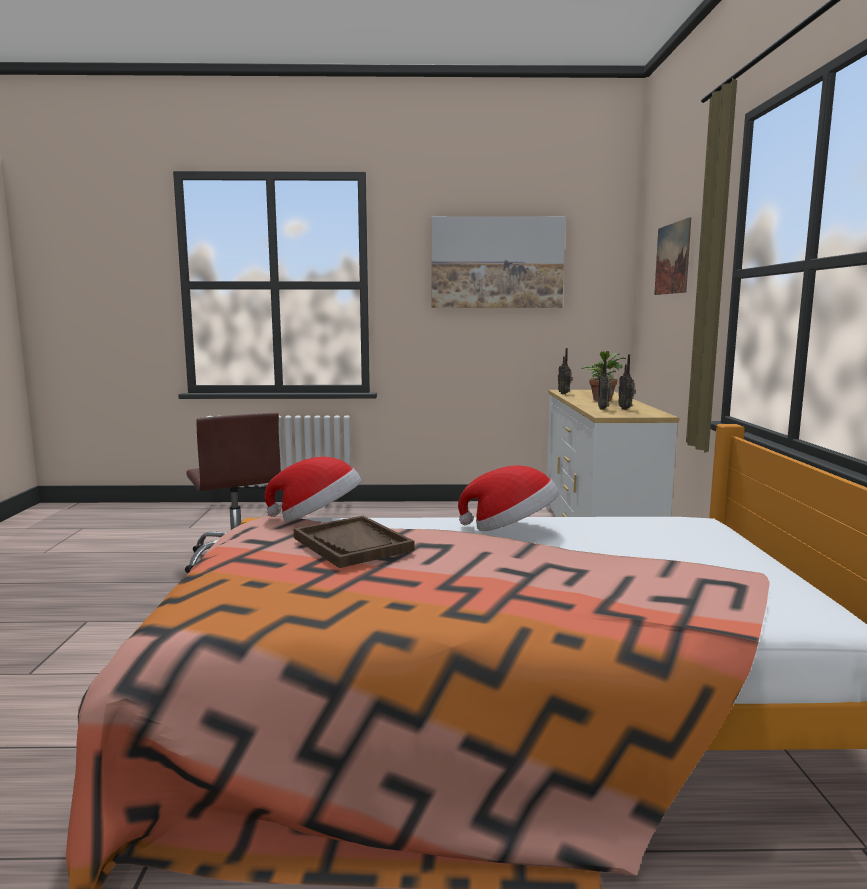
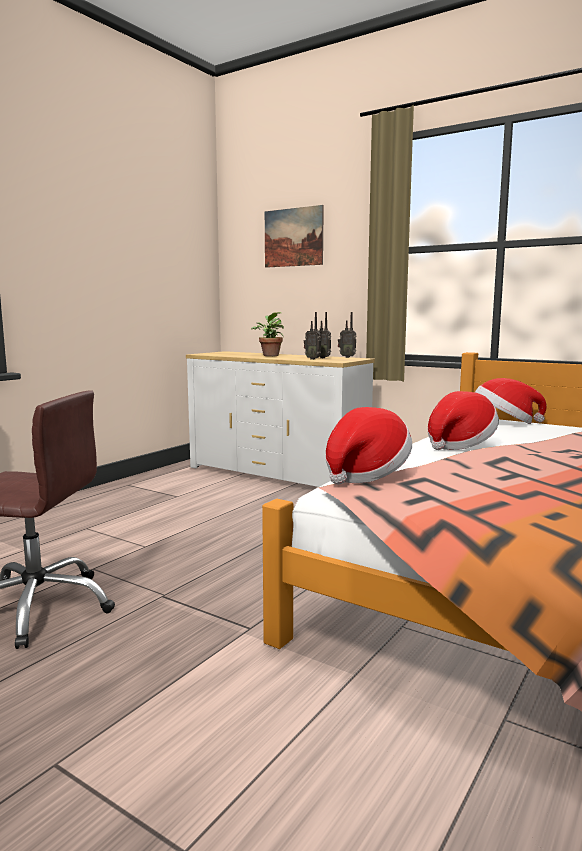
camera: 55 degrees left, 0 degrees up
(352, 544) = (474, 475): brown tray -> none
(497, 263) = (122, 226): picture -> none
(564, 394) = (219, 355): radio -> radio (347, 357)
(693, 530) = (505, 422): none -> hat

